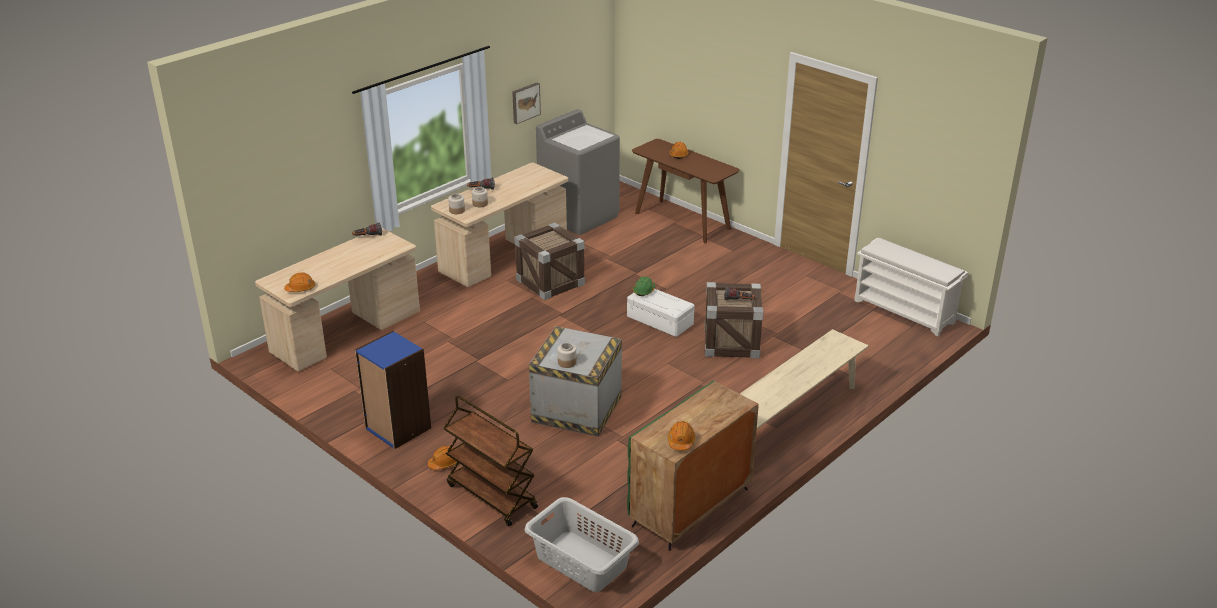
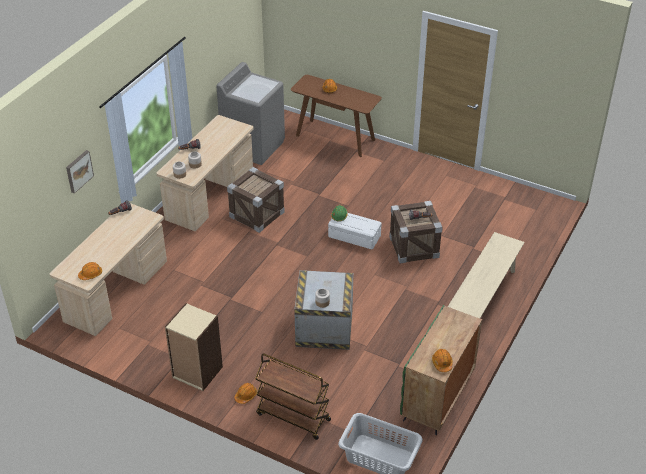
camera: 15 degrees left, 10 degrees up
(397, 428) = (197, 372): blue bookcase -> beige bookcase
(525, 102) = (207, 68): picture -> picture (78, 171)
(905, 312) = (527, 197): white shoe rack -> none

